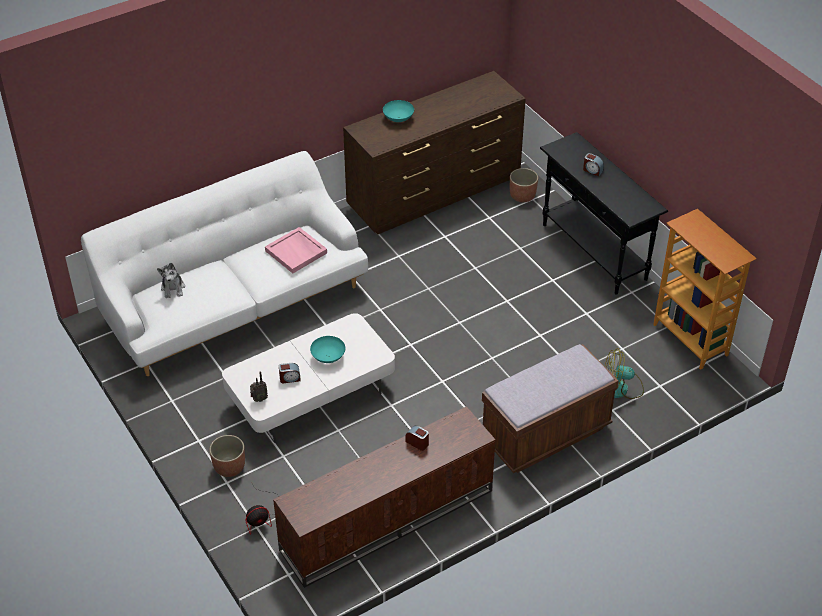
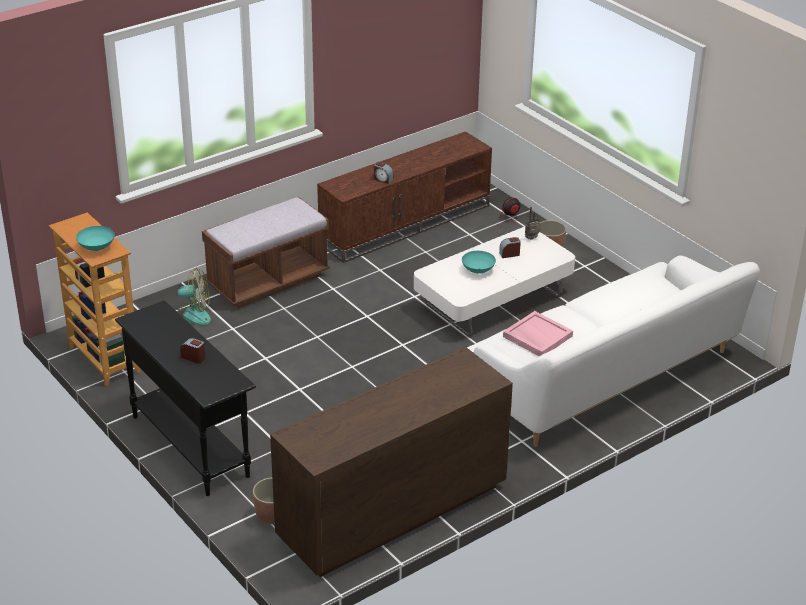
camera: 175 degrees right, 10 degrees down
(173, 288) = (654, 299): plush toy -> none
(398, 119) = (441, 396): turquoise bowl -> turquoise bowl (96, 247)

